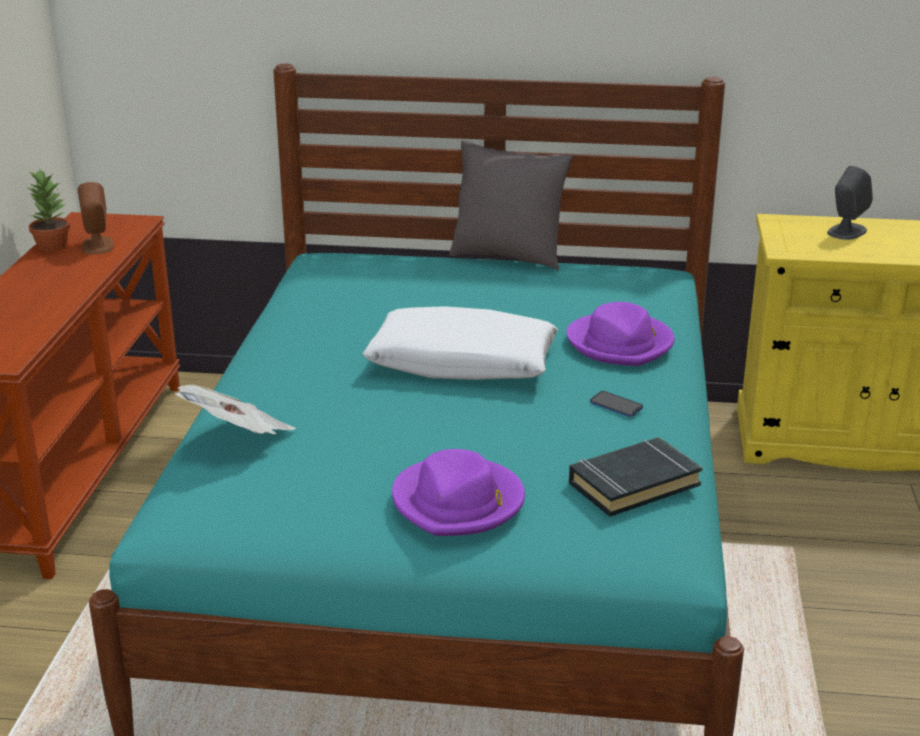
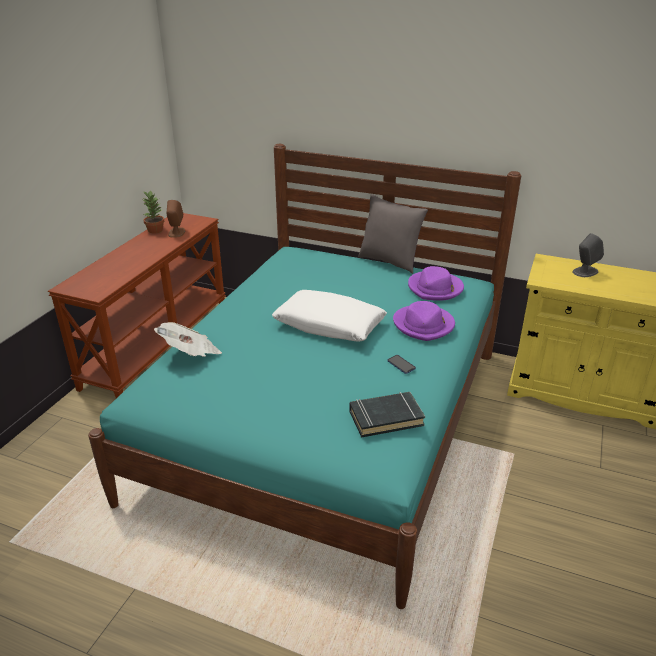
camera: 15 degrees right, 5 degrees up
(459, 502) = (283, 413): purple hat -> purple hat (435, 288)

